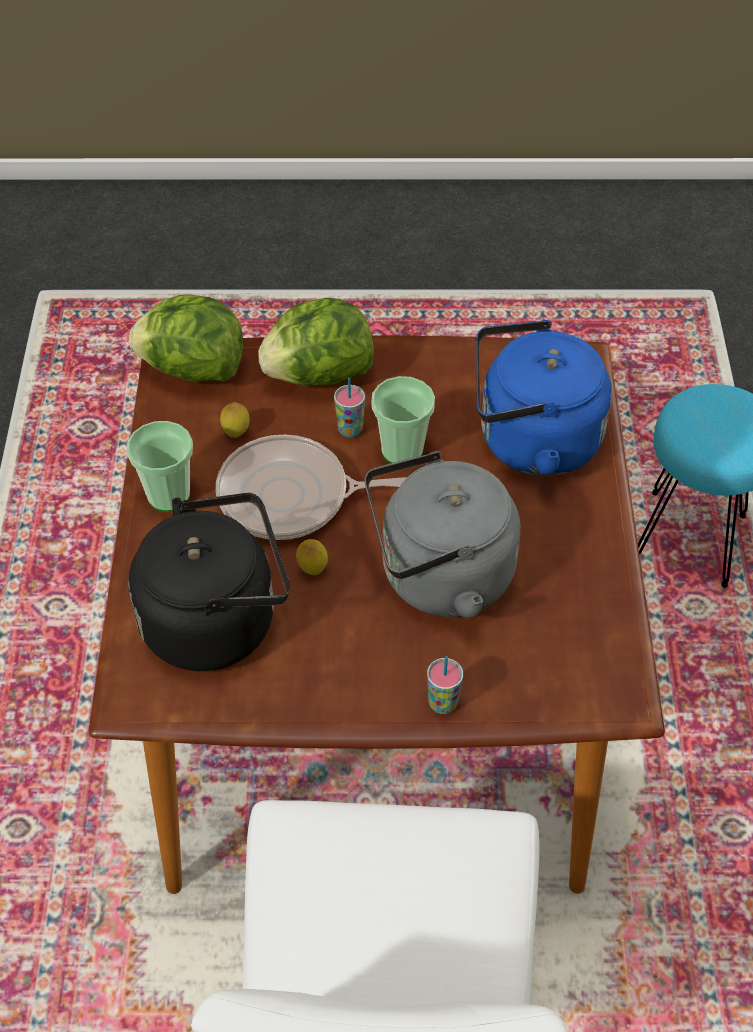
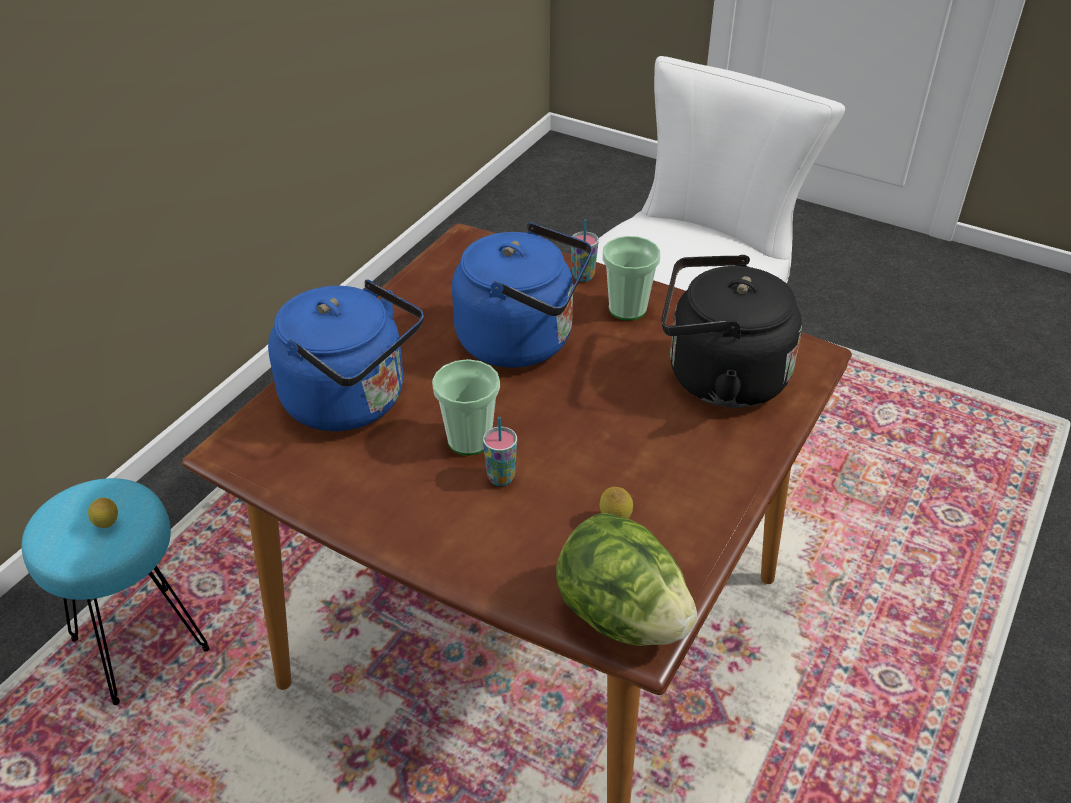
camera: 150 degrees left, 10 degrees down
(168, 495) = (715, 489): cup -> cup (627, 309)
(291, 496) = (599, 442): frying pan -> none
(312, 570) = (618, 381): lemon -> lemon (108, 526)
(319, 375) = (488, 547): lettuce -> none
(438, 577) = (523, 341): grey kettle -> blue kettle

